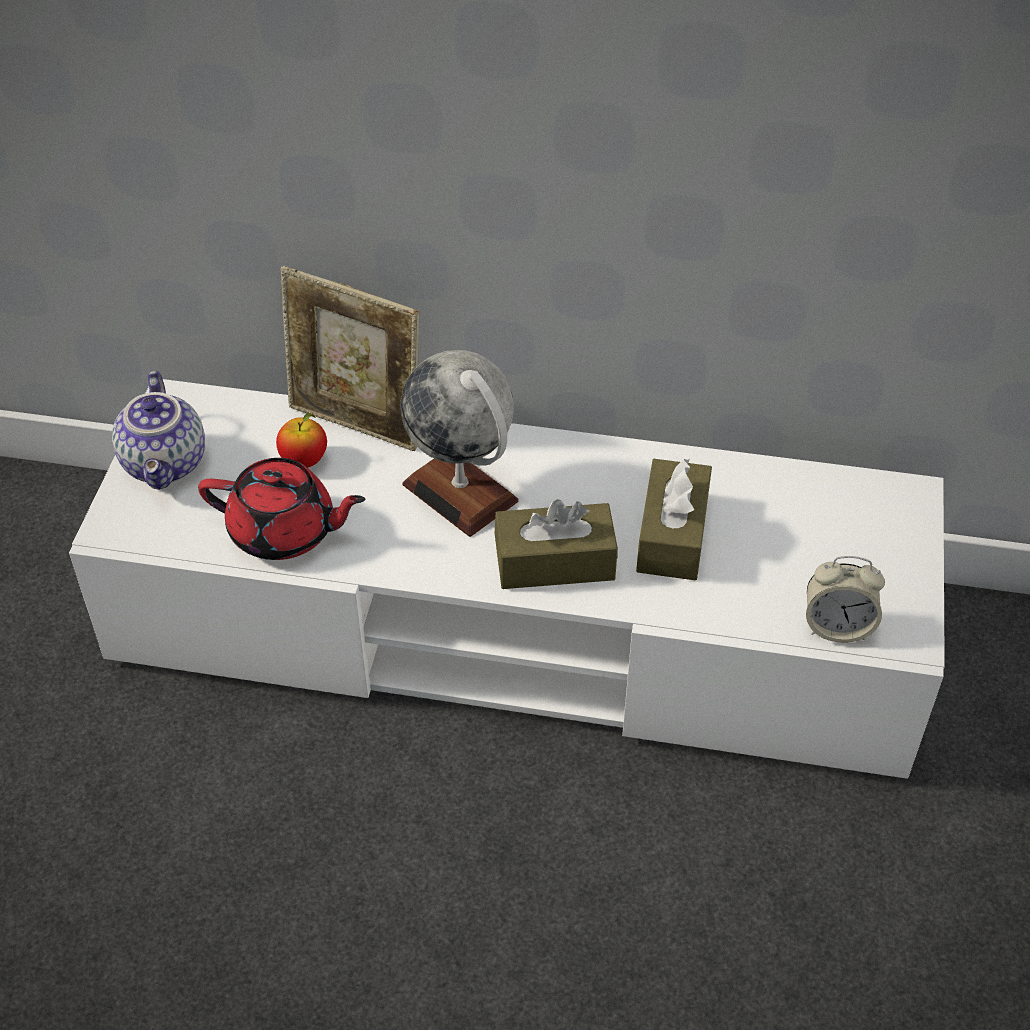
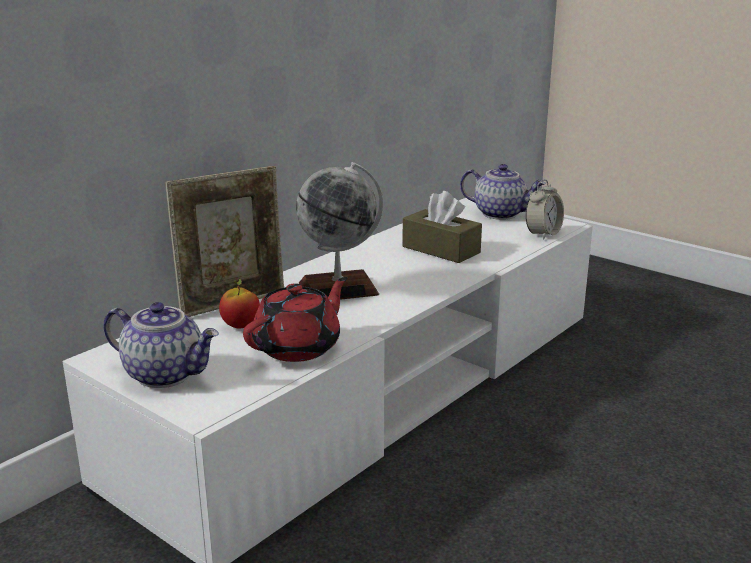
camera: 60 degrees left, 25 degrees down
(555, 562) = (427, 279): brown tissue box -> none
(887, 546) = (501, 214): none -> teapot

